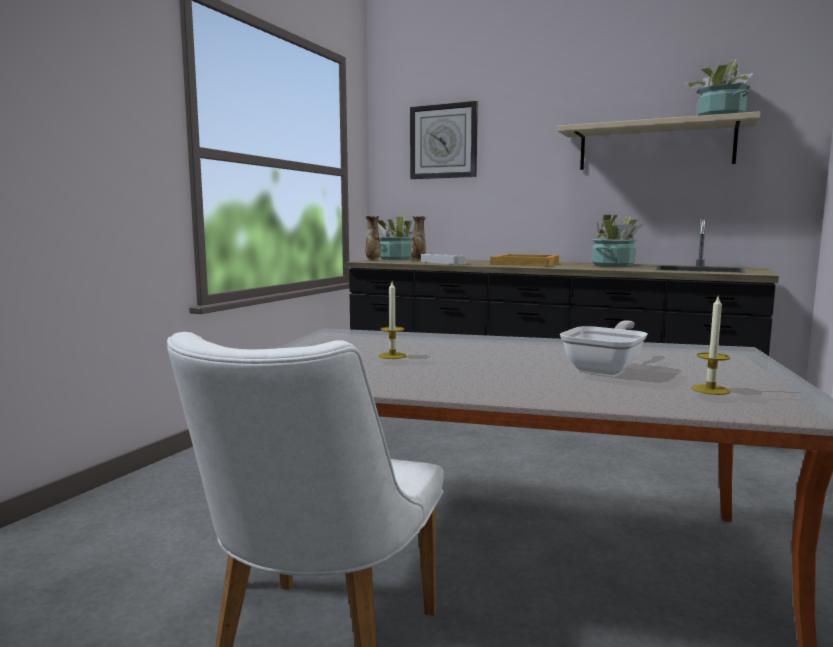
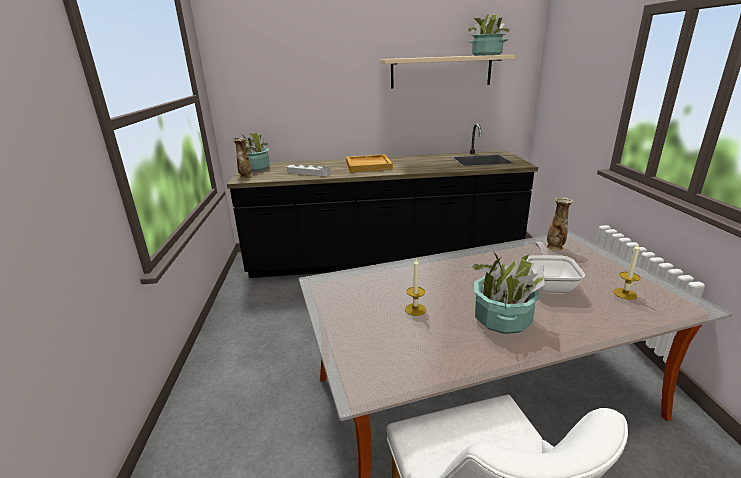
camera: 30 degrees left, 15 degrees up
(418, 260) = (280, 170): vase -> vase (555, 247)
(443, 141) = (277, 64): wall clock -> none
(612, 265) = (426, 160): potted plant -> potted plant (502, 319)

